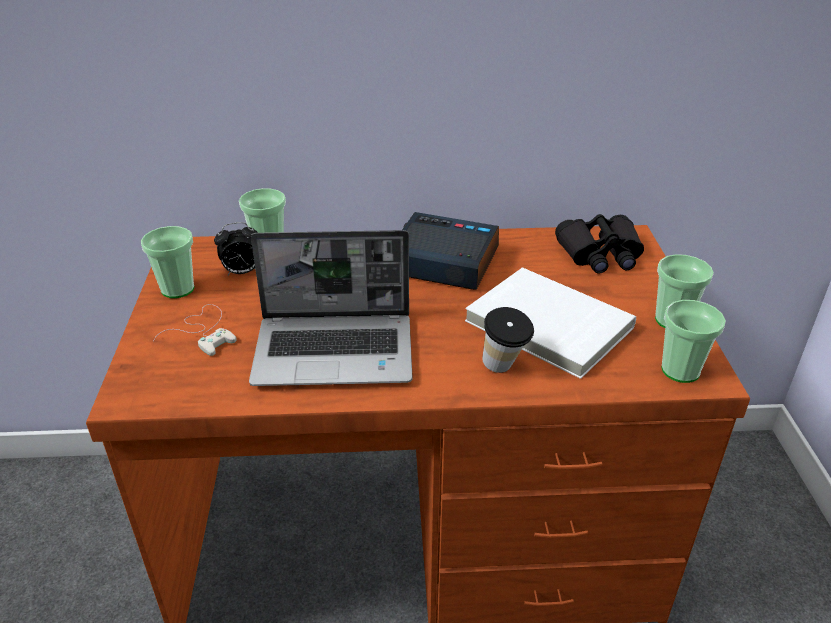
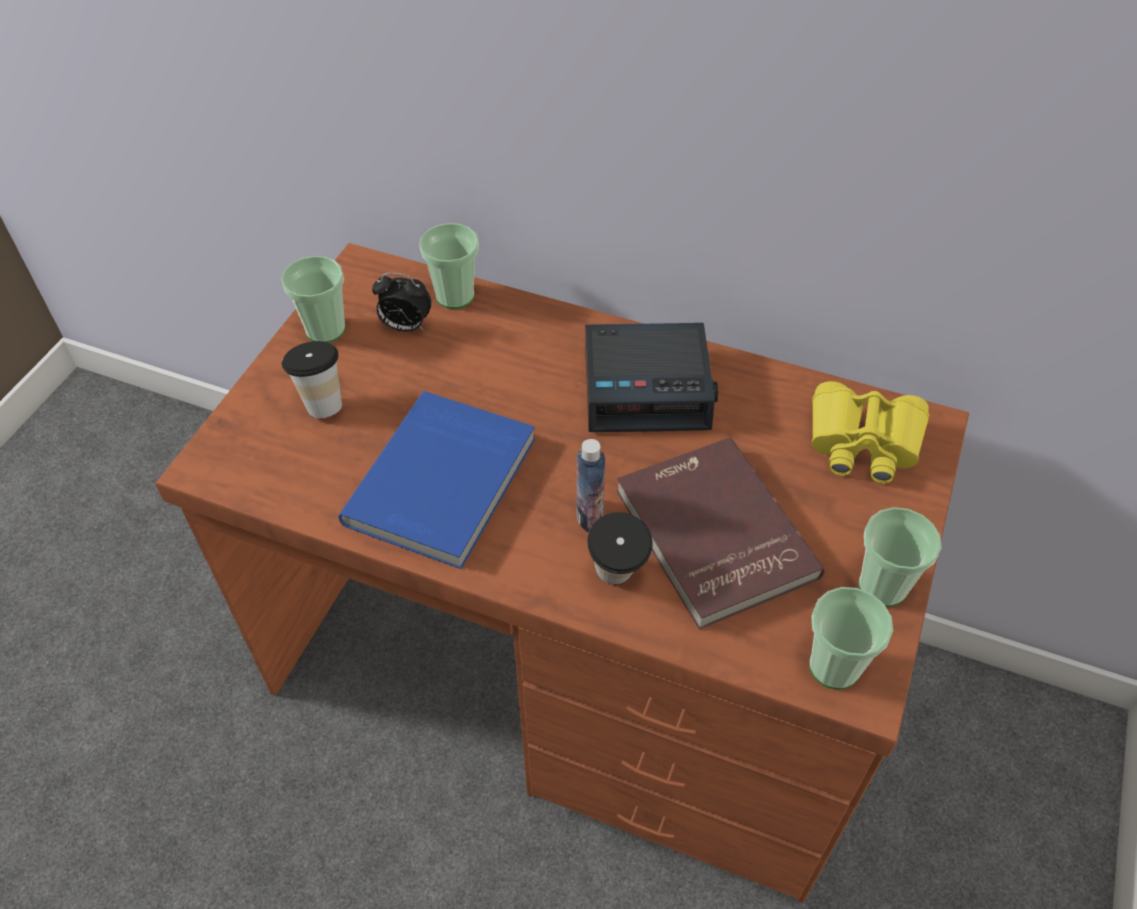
camera: 25 degrees right, 15 degrees up
(204, 331) = (322, 402): white game controller -> cup
(336, 351) = (445, 482): laptop -> blue book
(443, 262) = (647, 388): alarm clock -> alarm clock turned 135 degrees clockwise
(457, 339) = (589, 515): none -> bottle
(547, 326) = (711, 535): white book -> red book
(600, 254) = (863, 443): black binoculars -> yellow binoculars

